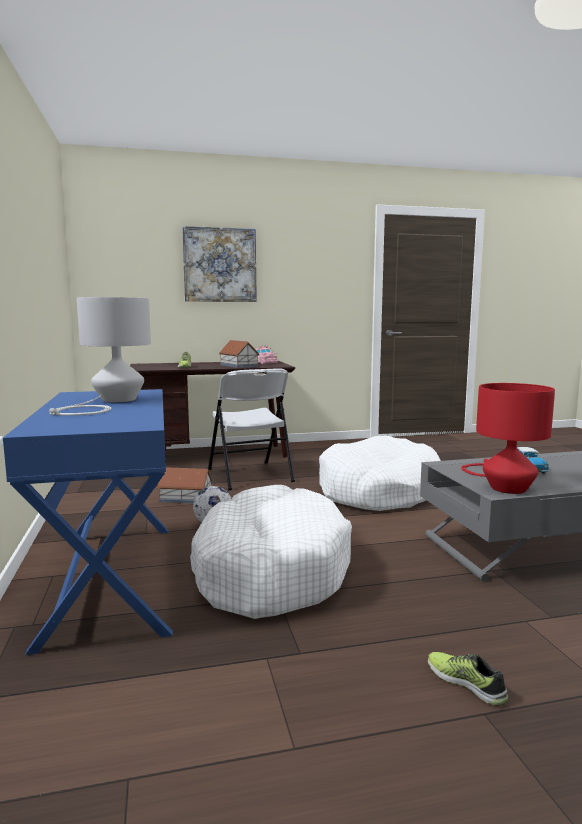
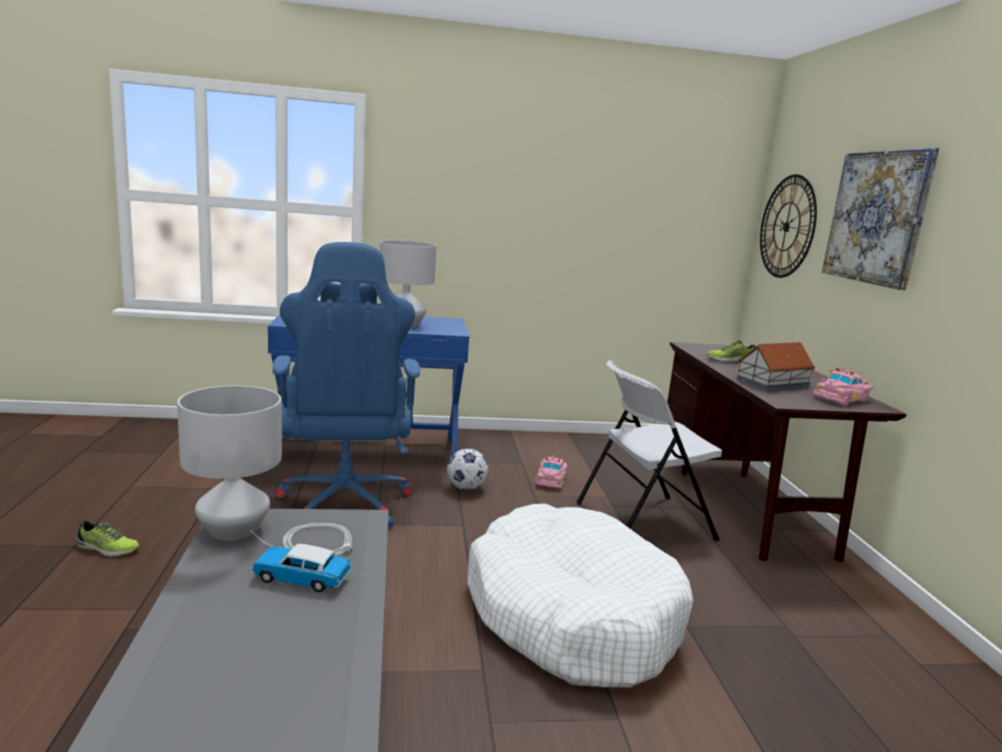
camera: 95 degrees right, 5 degrees up
(122, 274) = (786, 226): none -> wall clock
(185, 497) = (551, 480): toy house -> pink toy car
(269, 570) = (344, 502): white dog bed -> blue office chair
(466, 683) = (107, 548): shoe -> shoe turned 45 degrees clockwise
(499, 481) = (266, 534): red table lamp -> grey table lamp

